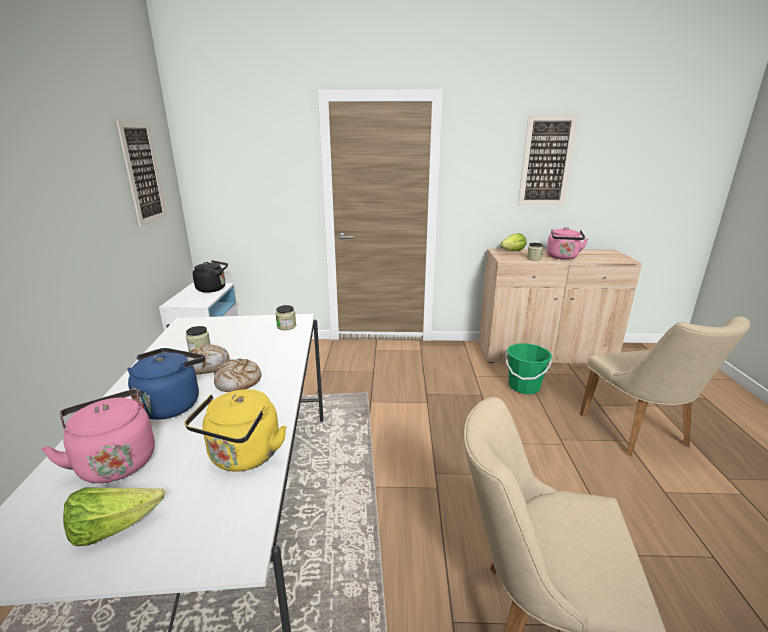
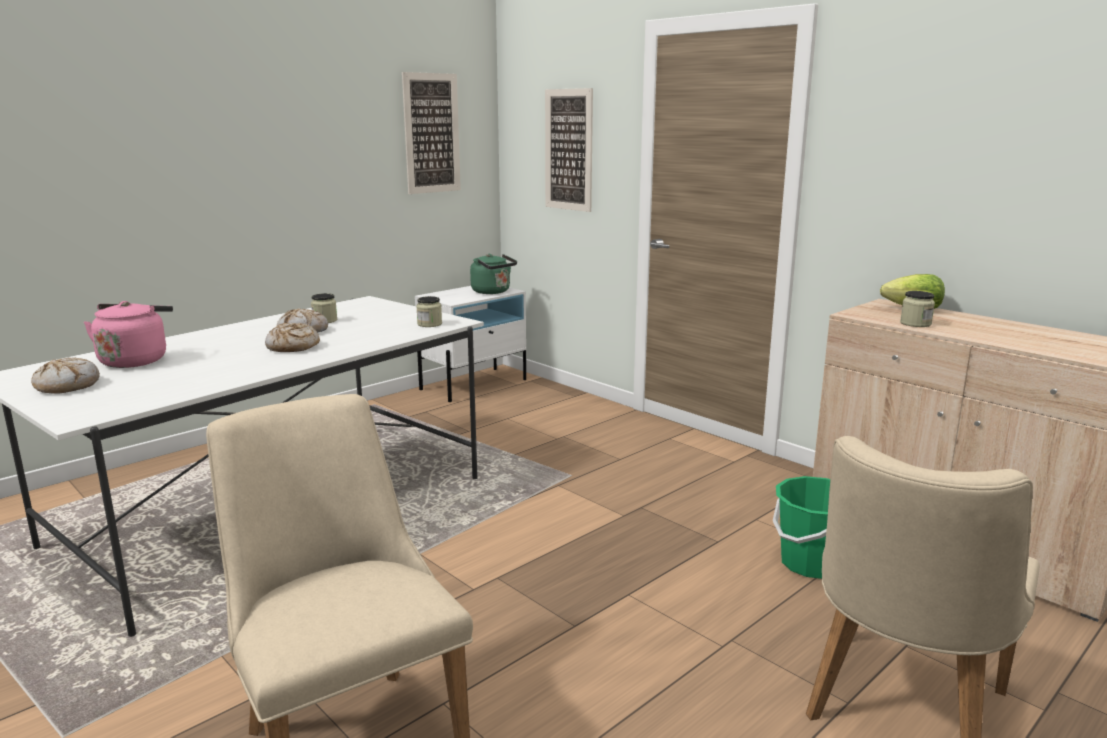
camera: 45 degrees right, 5 degrees down
(114, 528) = (68, 385): lettuce -> bread
(172, 404) = (226, 345): blue kettle -> none
(213, 289) = (493, 292): black kettle -> green kettle
(243, 457) = (186, 385): yellow kettle -> none
(546, 161) = (1010, 131): picture -> picture (568, 150)
(562, 257) = (984, 333): pink kettle -> none

